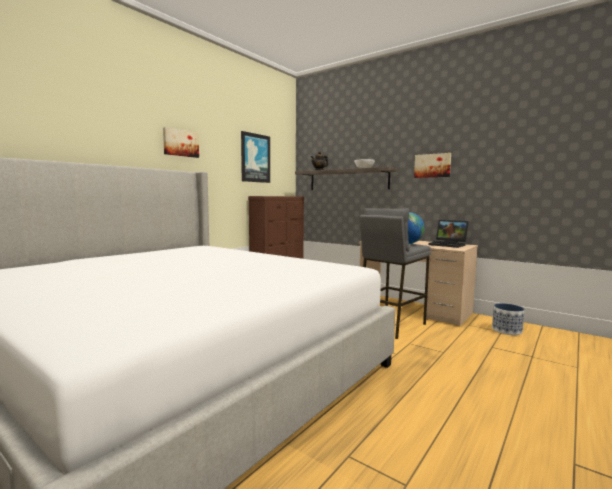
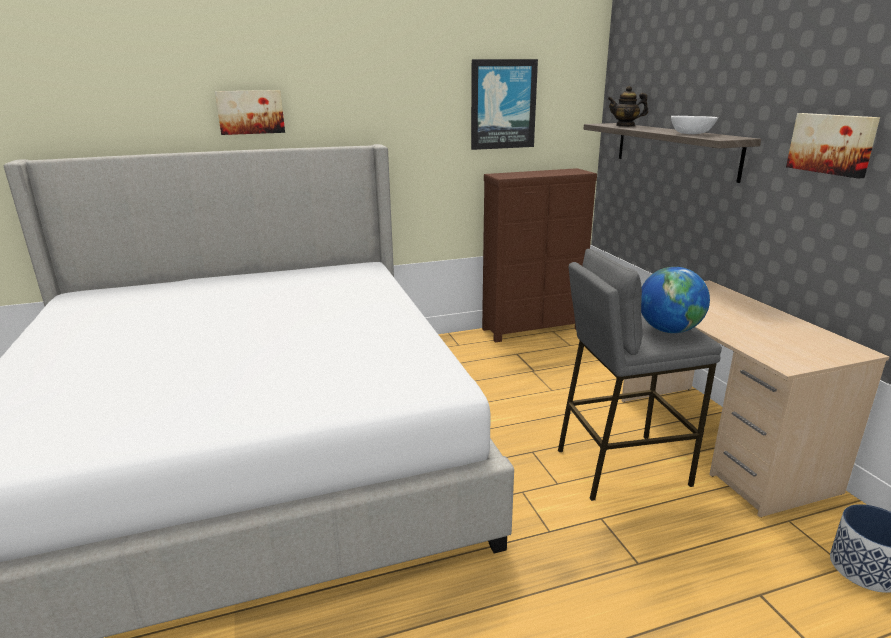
camera: 35 degrees right, 15 degrees up
(180, 143) = (353, 99): picture -> picture (250, 112)
(449, 245) = (806, 341): laptop -> none

